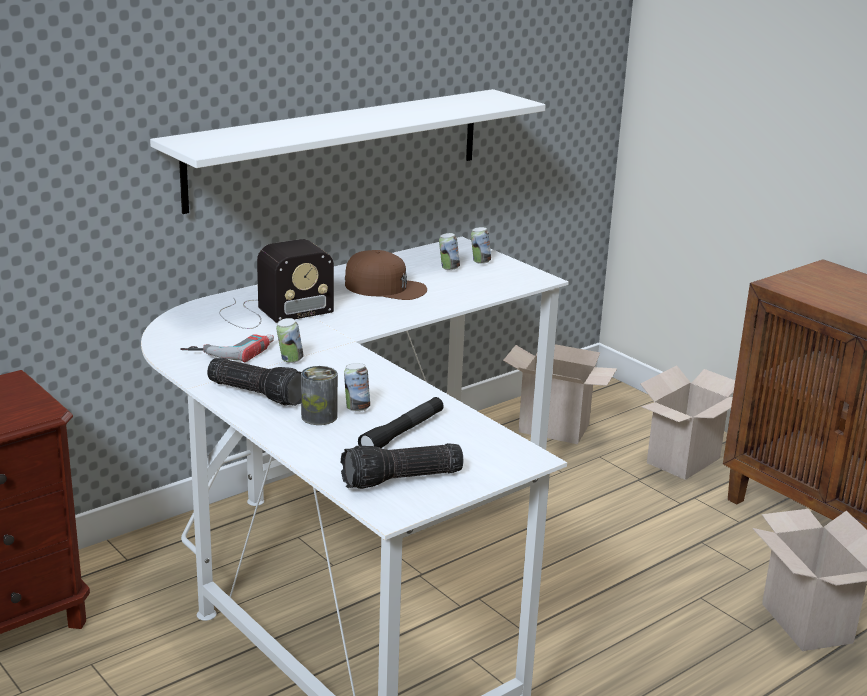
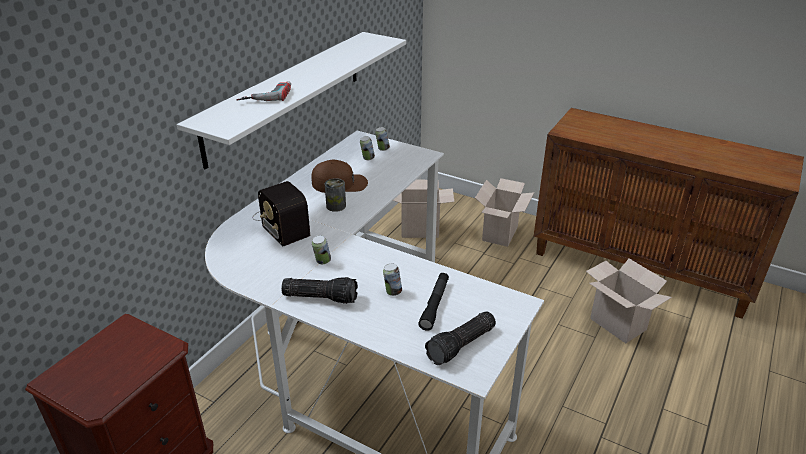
camera: 20 degrees left, 10 degrees up
(229, 349) = (276, 263): power drill -> power drill (266, 95)
(271, 312) = (281, 222): radio -> radio turned 105 degrees clockwise
(319, 416) = (374, 306): can -> can (336, 206)

